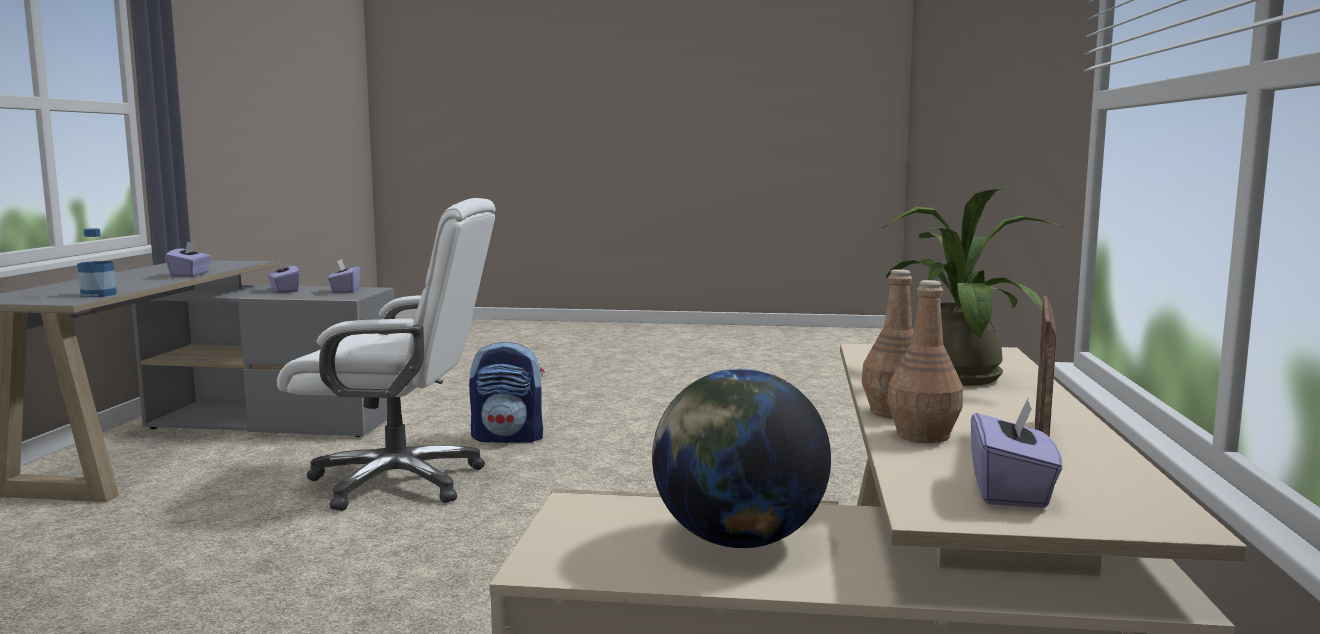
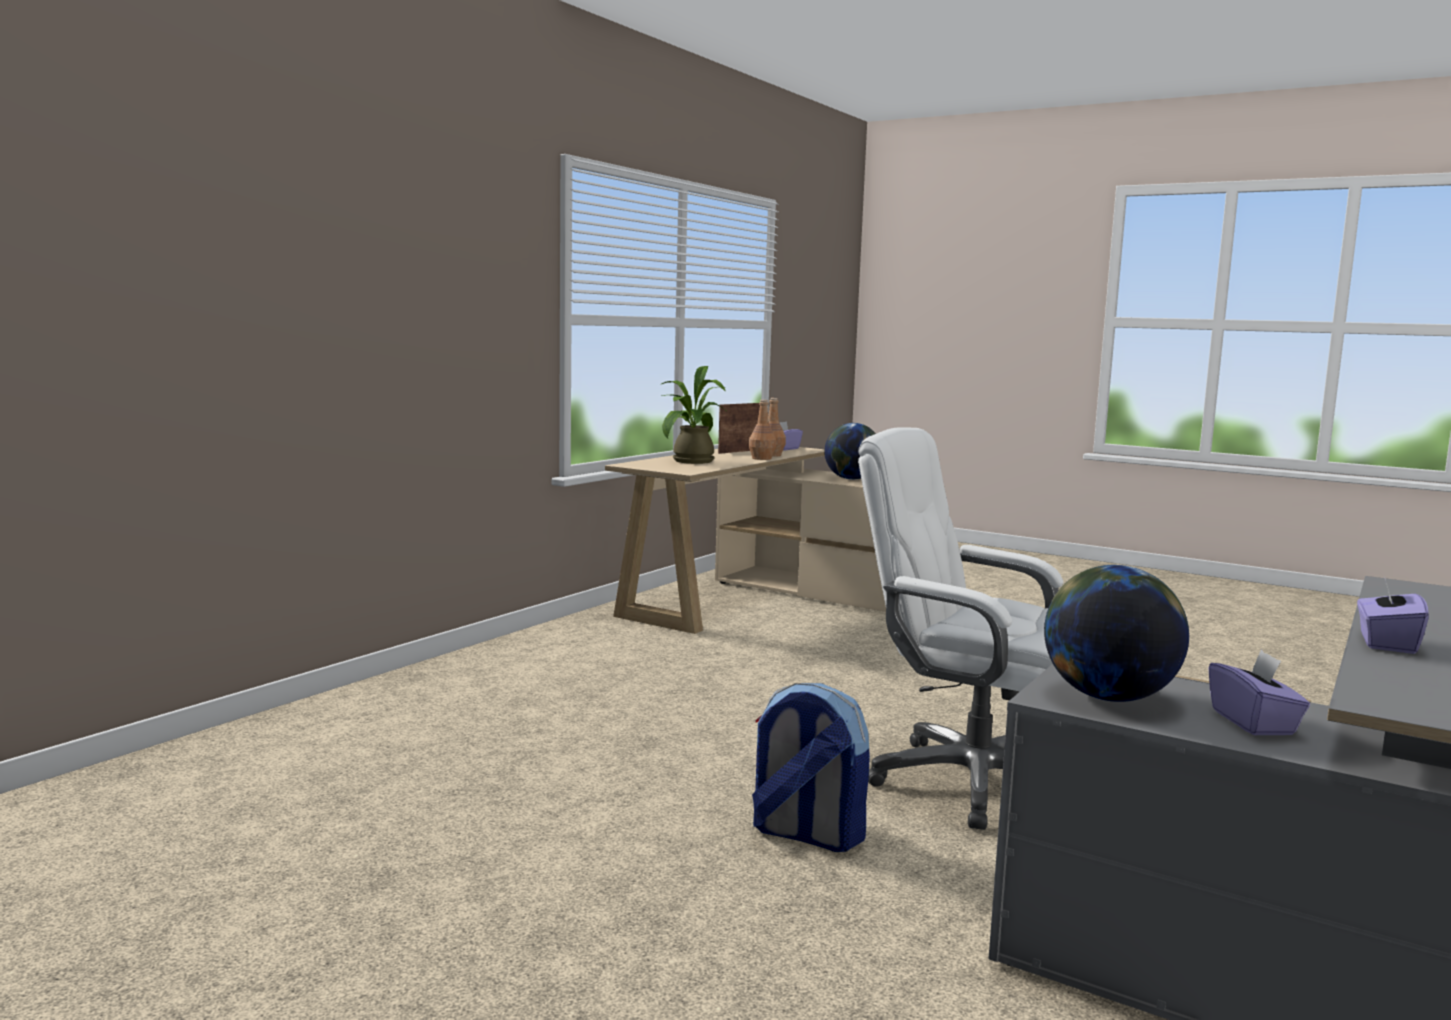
camera: 155 degrees left, 0 degrees up
(99, 294) = (1393, 594): bottle -> none
(345, 291) = (1108, 697): purple tissue box -> globe

